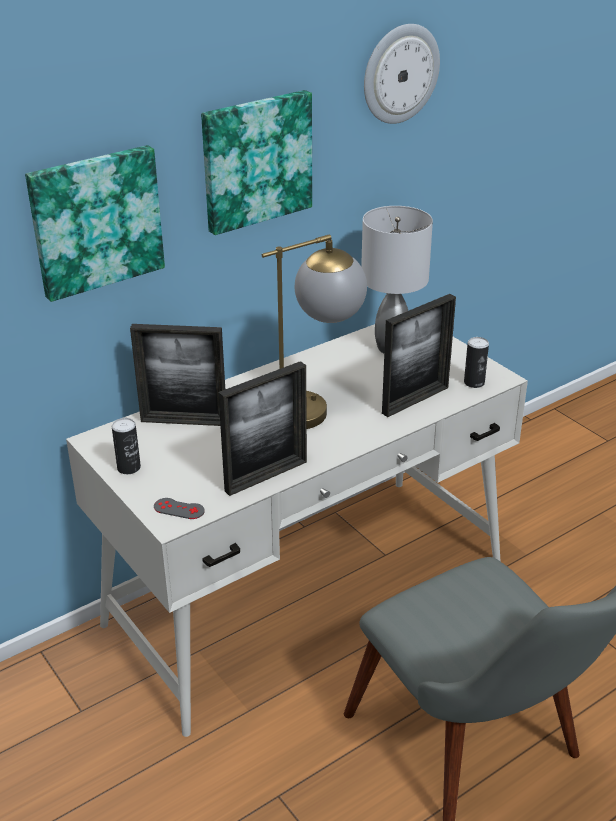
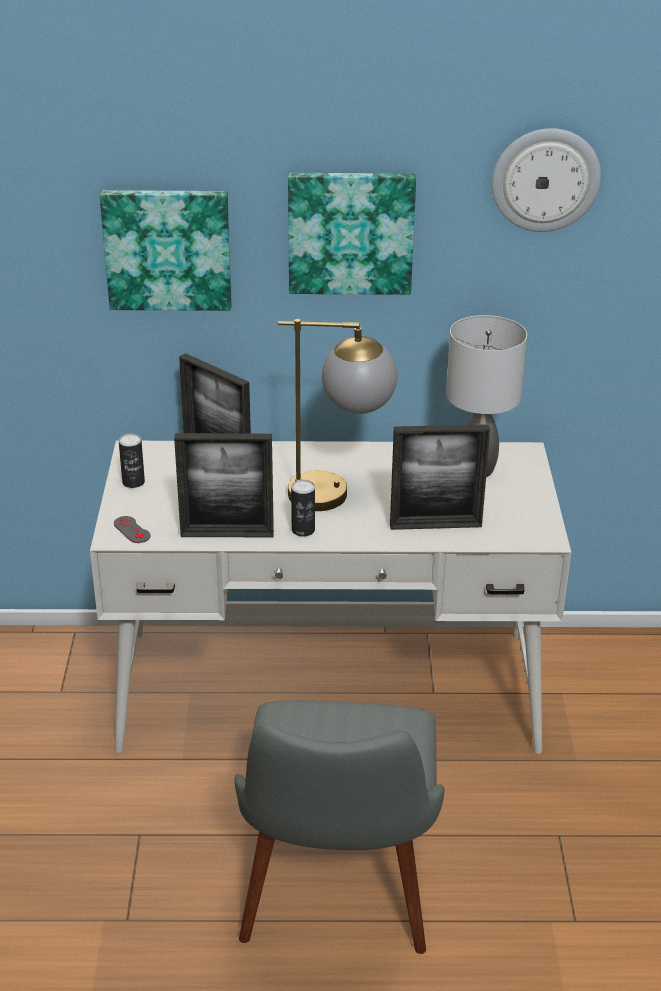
camera: 35 degrees right, 0 degrees up
(474, 383) = (513, 532): can -> can (303, 530)

